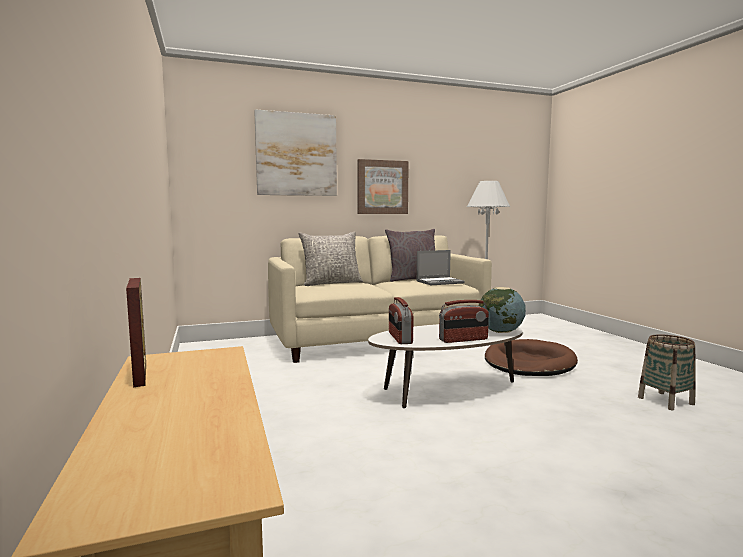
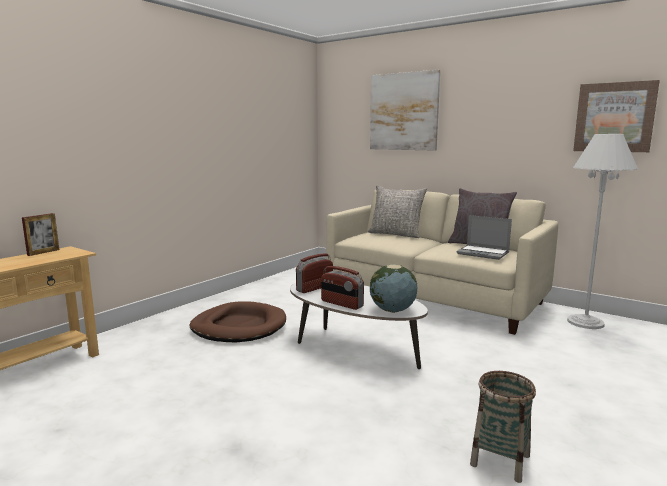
camera: 55 degrees right, 5 degrees up
(382, 187) = (486, 141): picture -> picture (614, 117)
(529, 363) = (494, 366): brown dog bed -> brown dog bed (239, 326)

